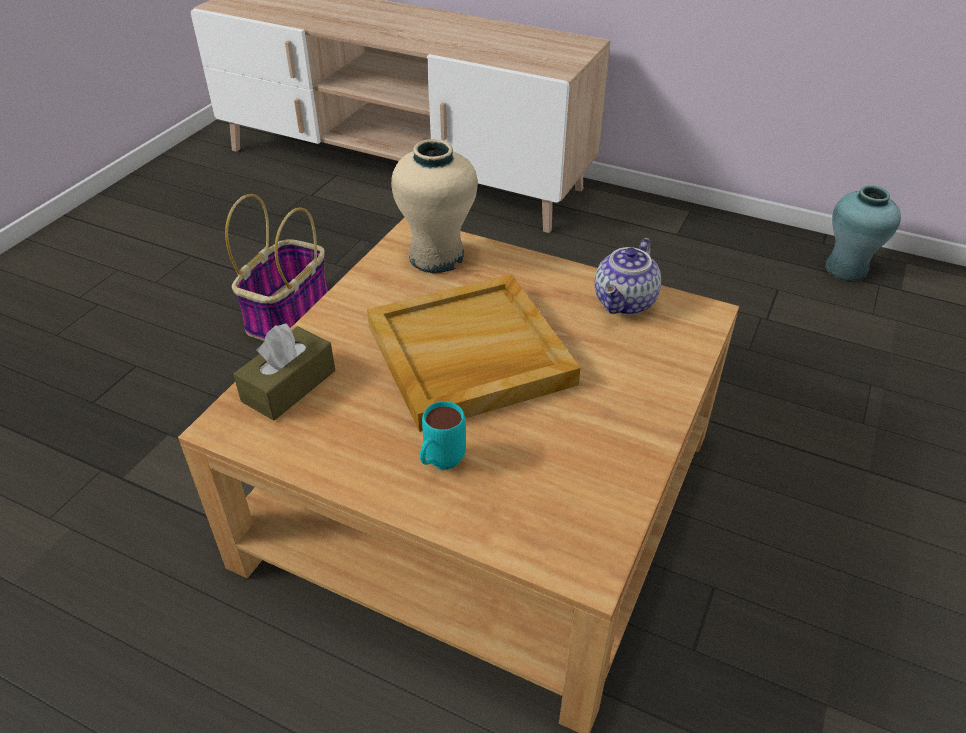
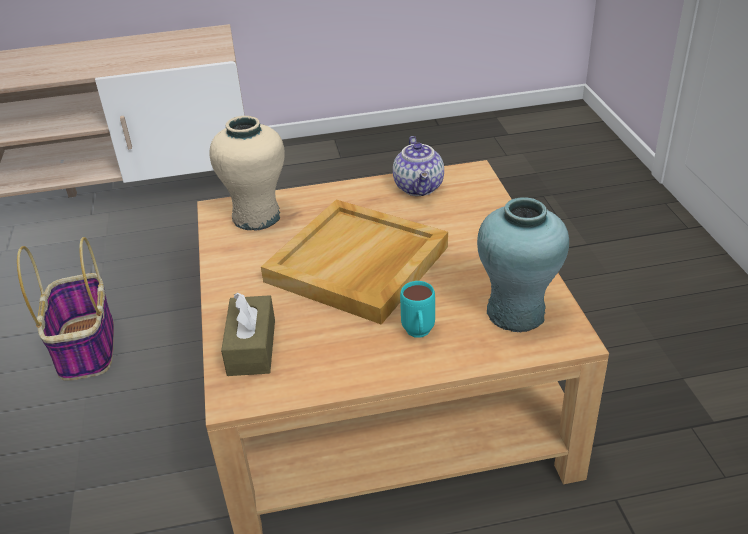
camera: 35 degrees left, 5 degrees down
(846, 269) = (467, 135): turquoise vase -> turquoise vase (516, 312)

